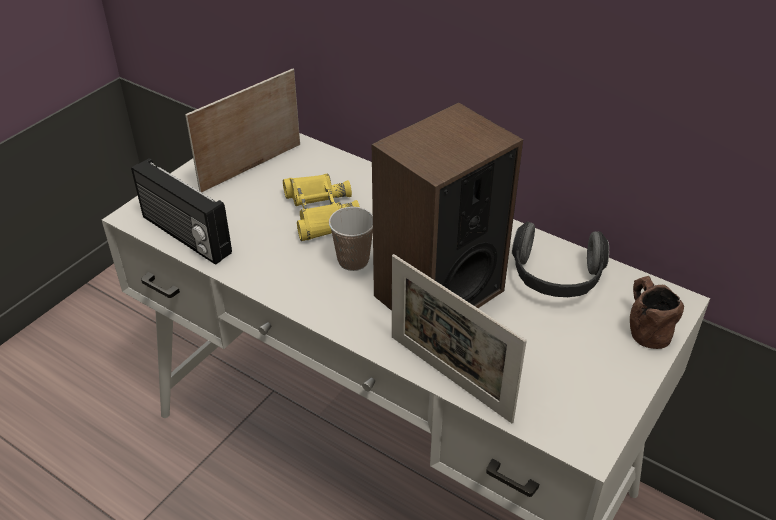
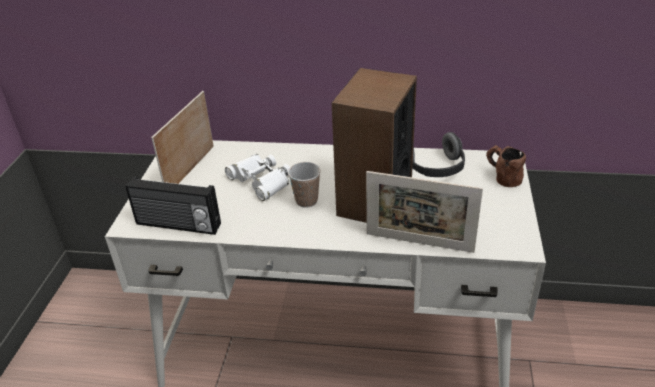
camera: 25 degrees left, 5 degrees down
(319, 212) = (260, 181): yellow binoculars -> white binoculars

